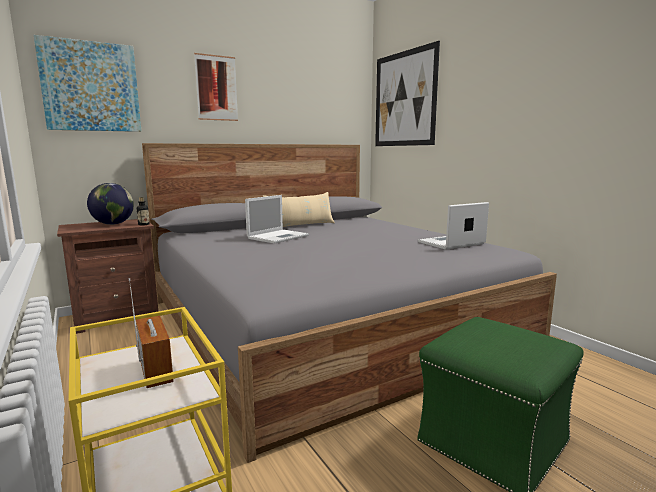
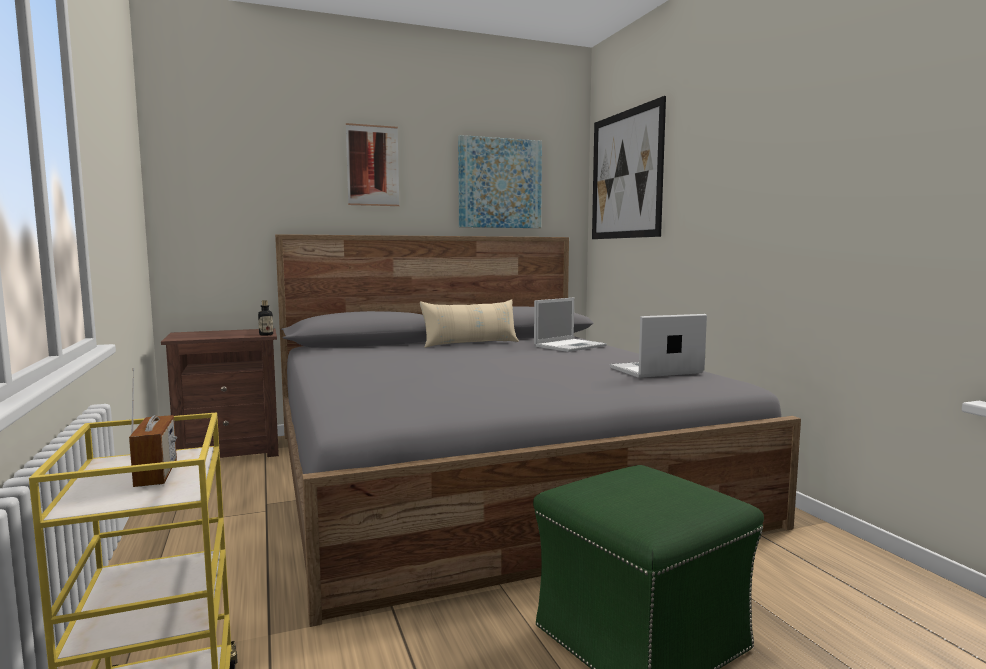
camera: 10 degrees right, 5 degrees down
(91, 87) = (219, 167): picture -> picture (499, 183)
(113, 224) = (232, 333): globe -> none
(278, 237) = (427, 355): laptop -> laptop (570, 346)

